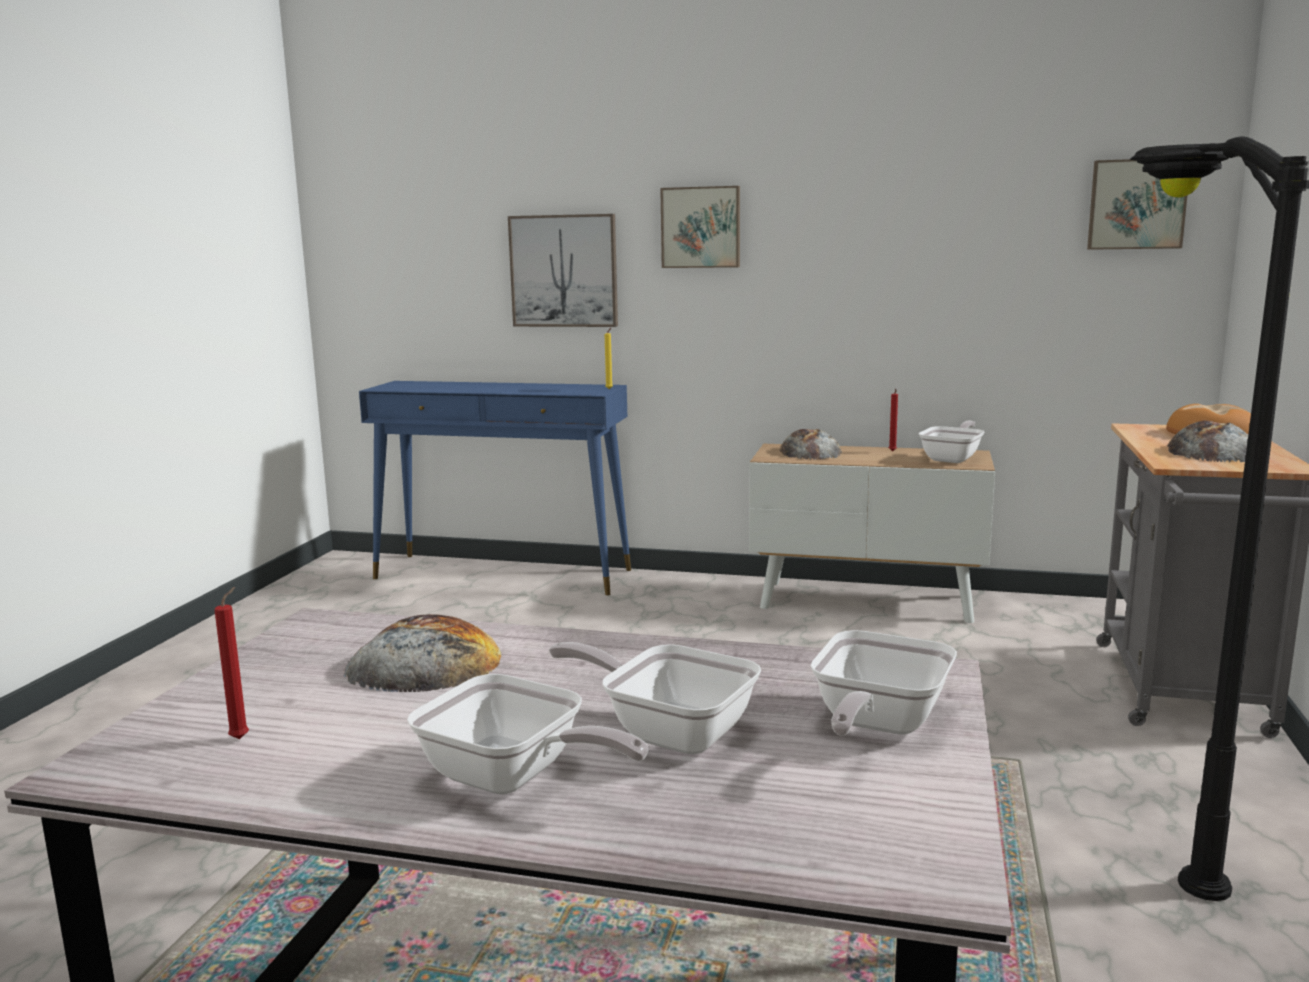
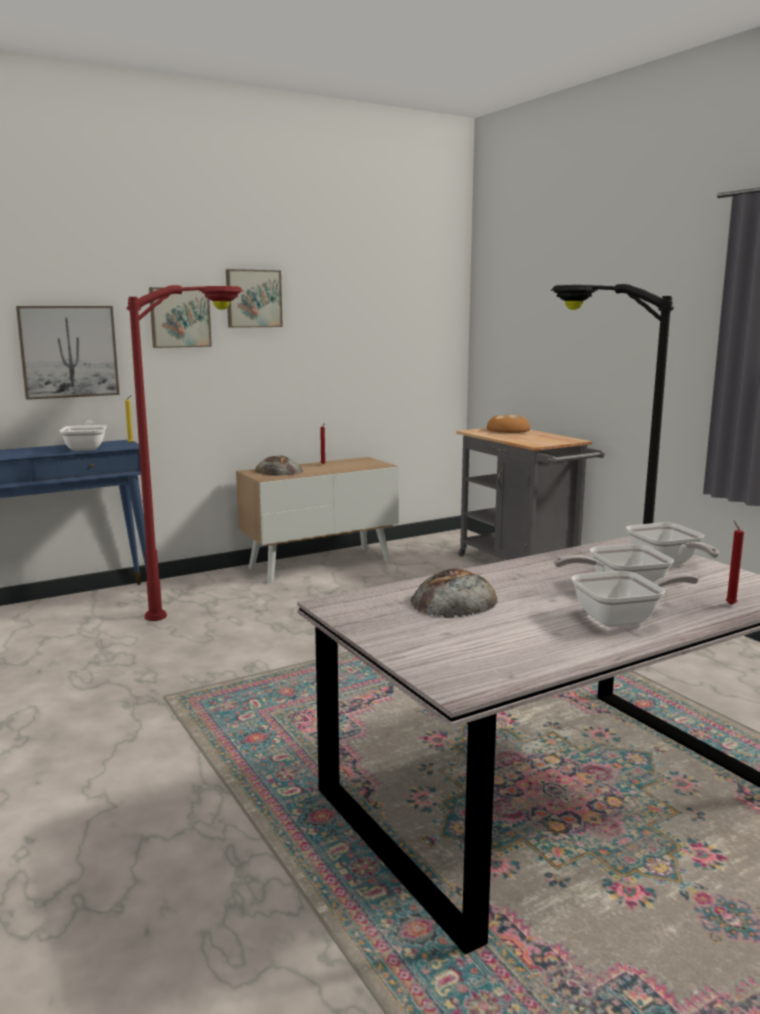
camera: 45 degrees left, 0 degrees up
(242, 737) = (481, 651): red candle -> red candle (729, 604)
(663, 612) = (213, 601): none -> red floor lamp
(953, 458) = (364, 463): frying pan -> frying pan (86, 448)
(1136, 204) = (427, 307): picture -> picture (253, 298)
(1211, 451) = (531, 437): bread -> none

